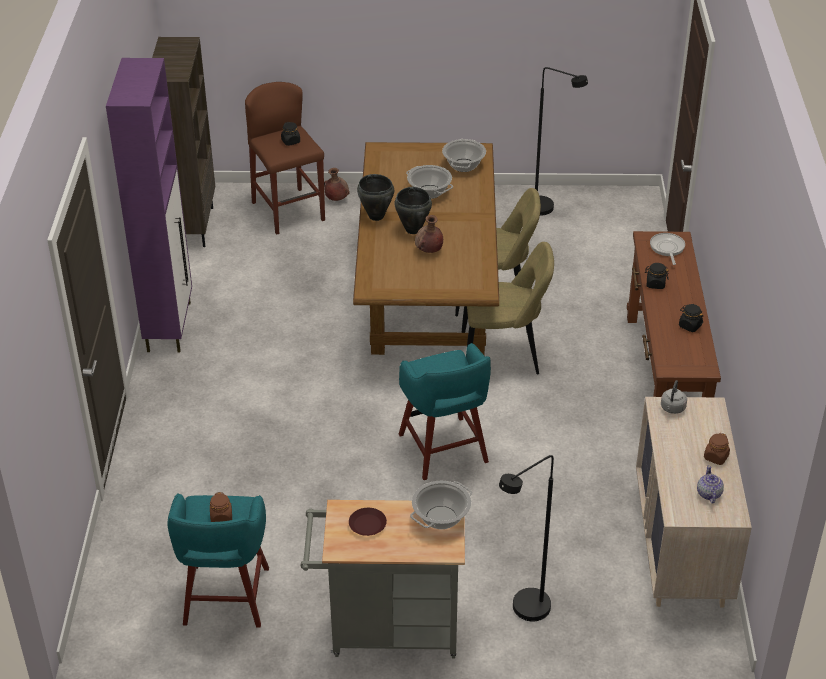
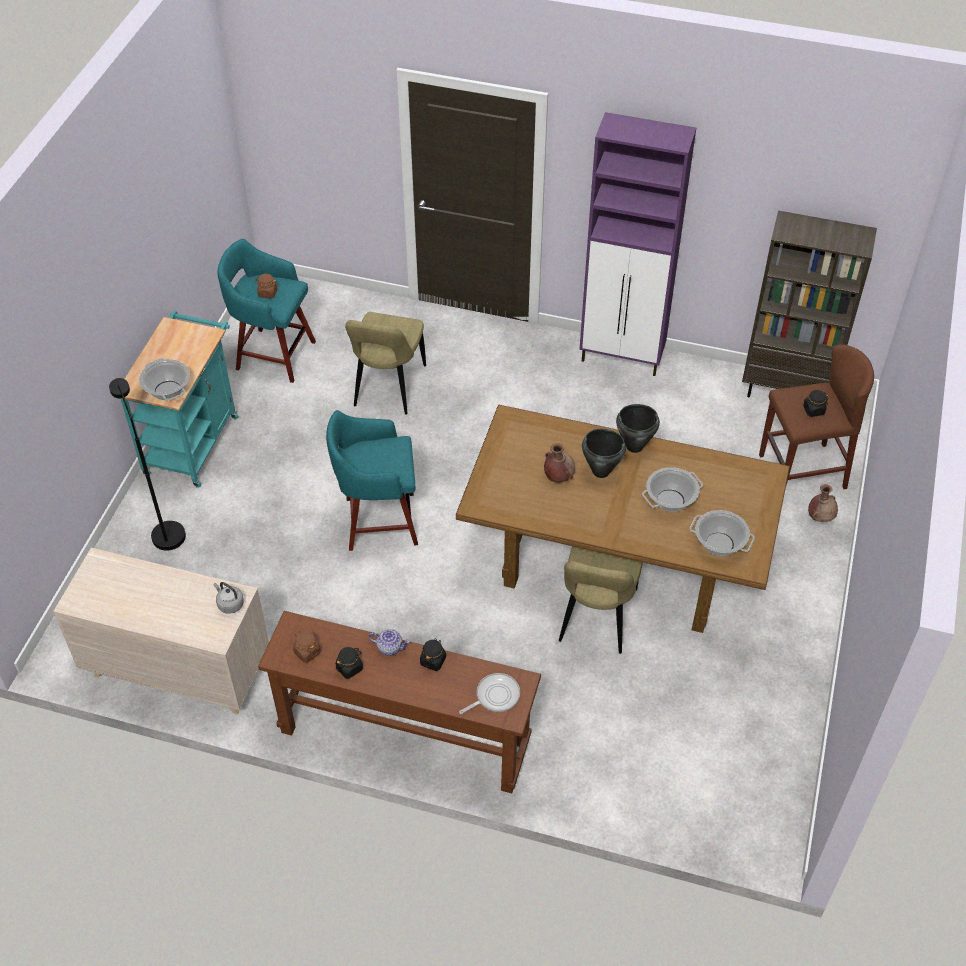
camera: 105 degrees right, 10 degrees up
(367, 525) = (184, 347): brown plate -> none
(386, 630) = (194, 440): grey cart -> turquoise cart
(504, 356) = (497, 603): beige chair -> beige chair (388, 388)
(547, 209) = (765, 722): black floor lamp -> none
(667, 248) = (495, 696): frying pan -> frying pan turned 45 degrees counterclockwise
(708, 494) = (108, 593): teapot -> teapot (389, 647)
(716, 457) = (149, 616): brown jar -> brown jar (307, 652)

